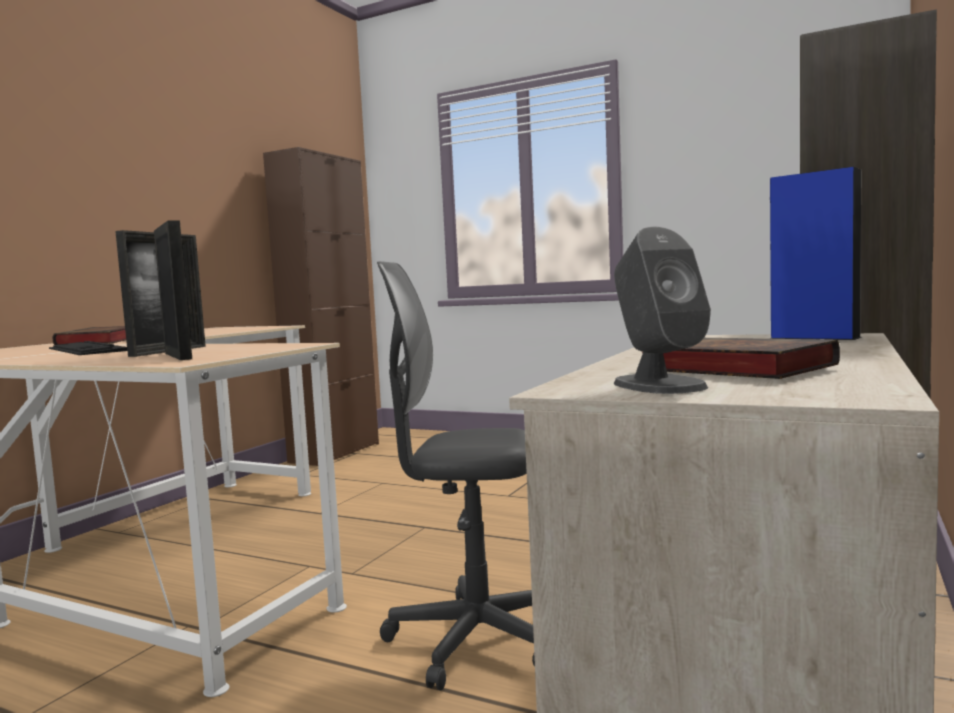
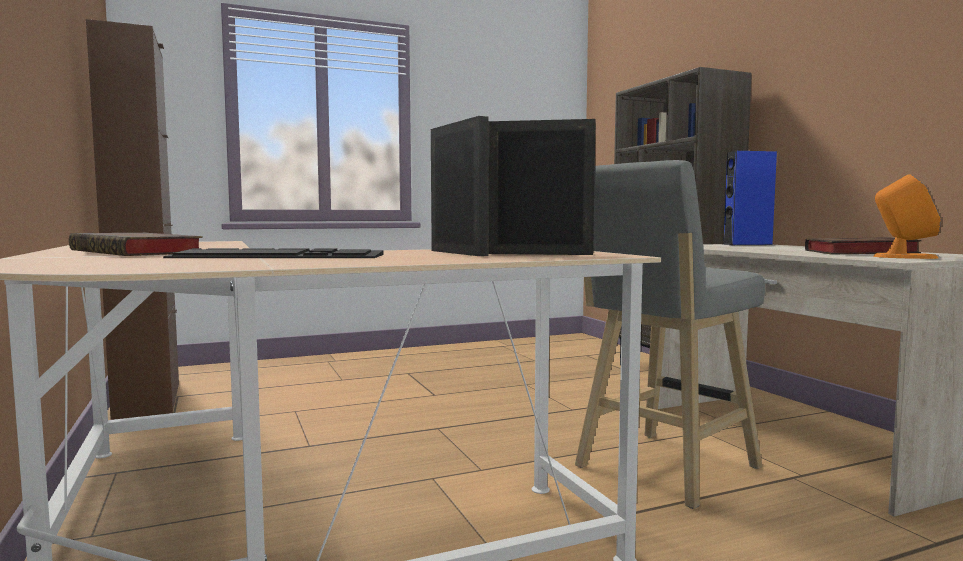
camera: 50 degrees left, 0 degrees up
(474, 641) = (662, 469): grey office chair -> grey stool
(658, 385) = (904, 257): grey speaker -> orange speaker

